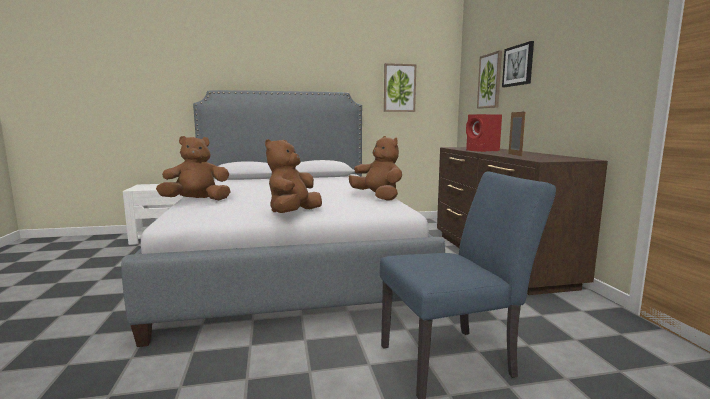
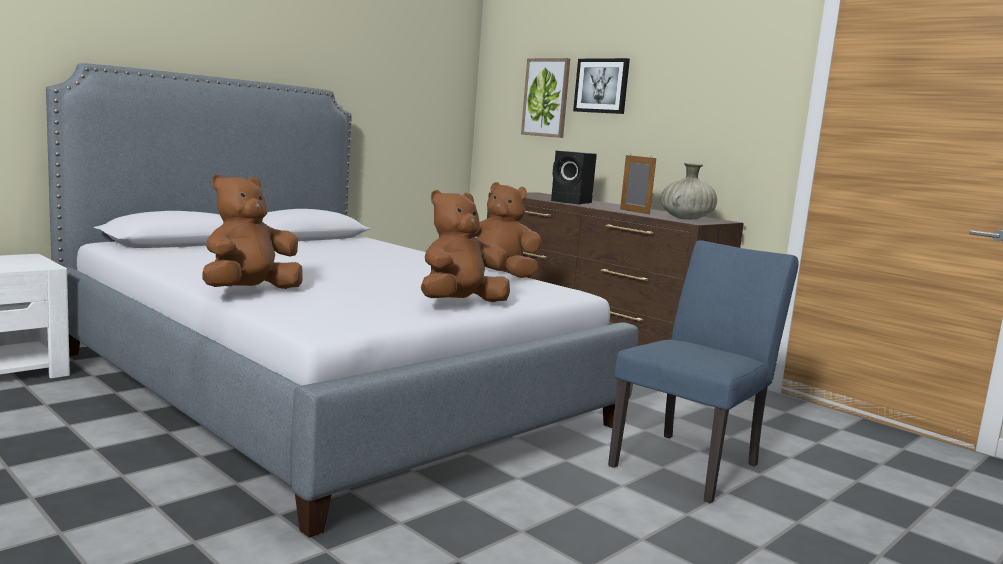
camera: 35 degrees left, 0 degrees up
(293, 214) = (460, 304): brown plush toy -> brown plush toy turned 60 degrees clockwise
(399, 88) = (400, 89): picture -> none
(483, 151) = (572, 202): red speaker -> black speaker
(547, 158) = (686, 219): none -> beige vase

